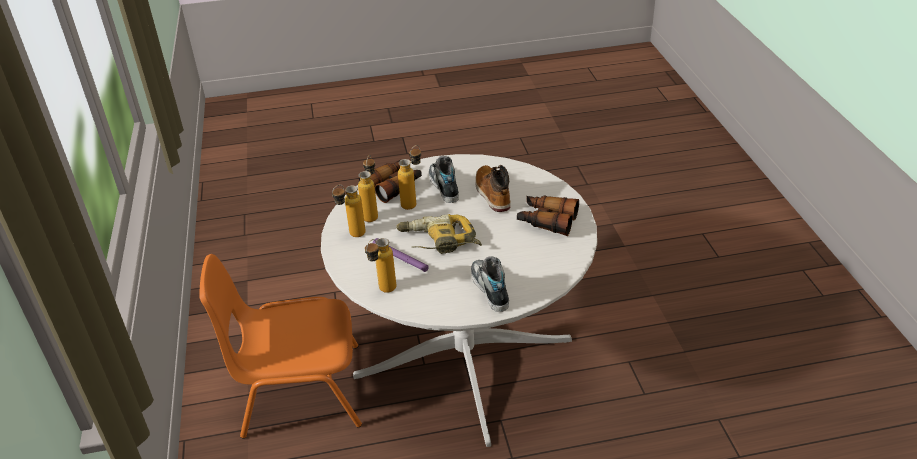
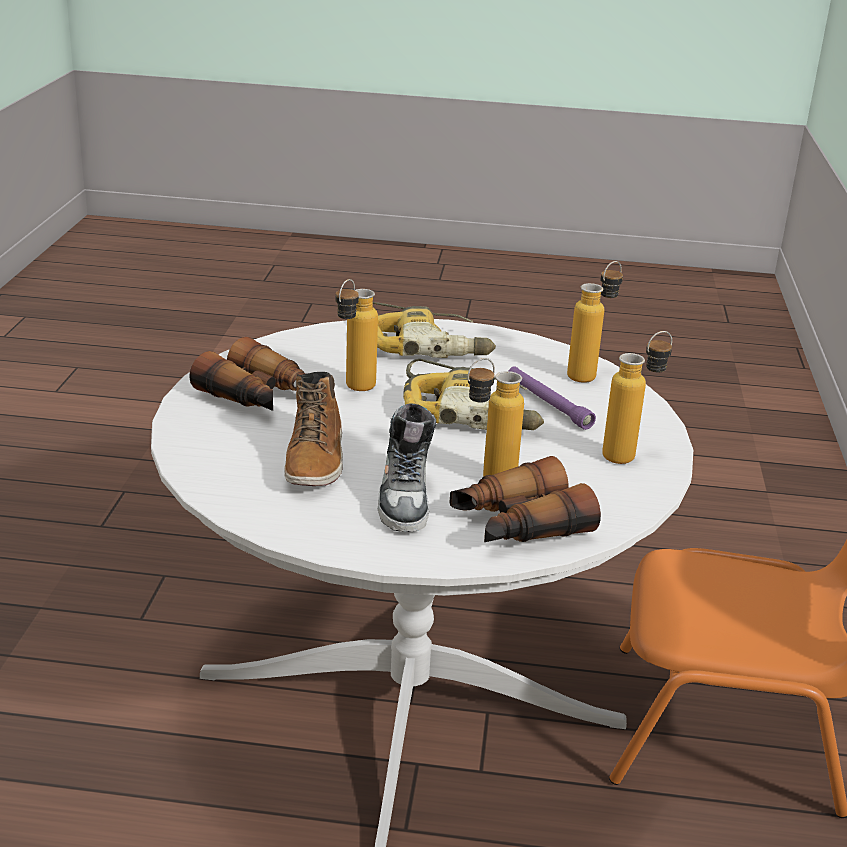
camera: 165 degrees left, 10 degrees down
(372, 214) = (581, 481): bottle -> bottle (353, 390)
(489, 289) = (425, 345): shoe -> power drill

